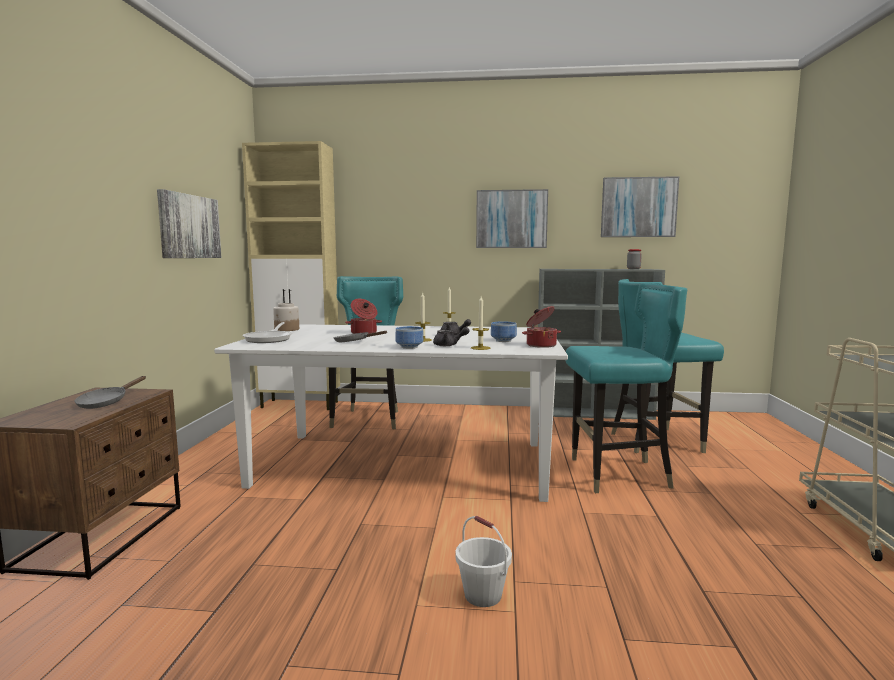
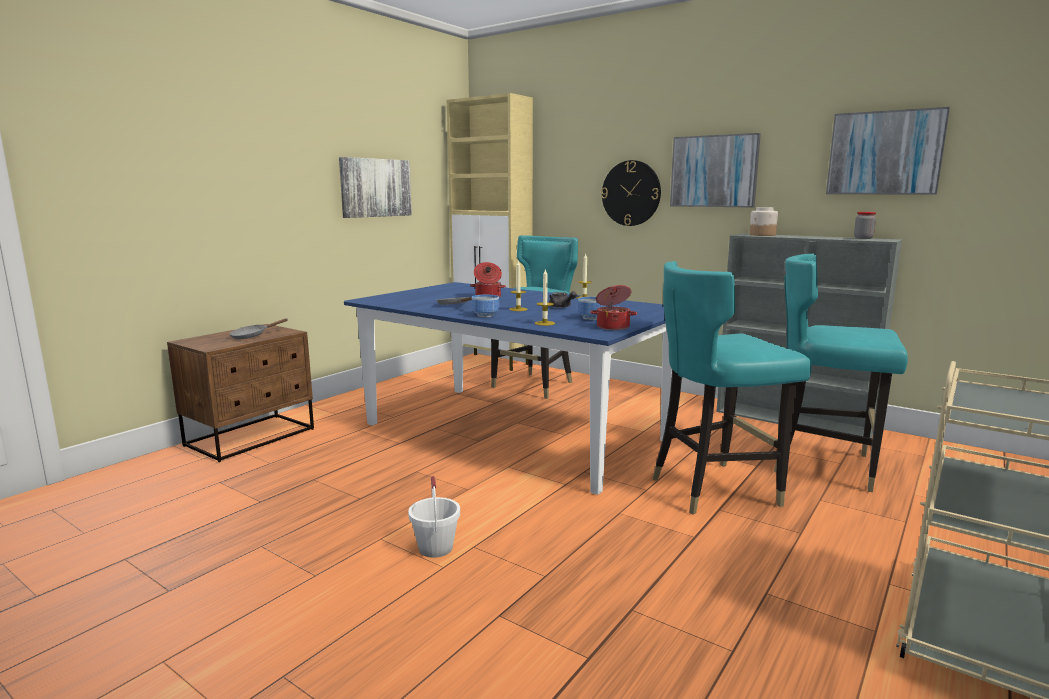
camera: 30 degrees right, 5 degrees up
(270, 339) = (400, 296): frying pan -> none
(286, 329) = (437, 287): jar -> jar (762, 235)
(405, 463) = (514, 431): white dining table -> blue dining table
(437, 237) = (631, 193): none -> wall clock
(449, 345) = (525, 317): grey teapot -> none
(618, 475) = (714, 489): turquoise chair -> turquoise chair turned 135 degrees clockwise

